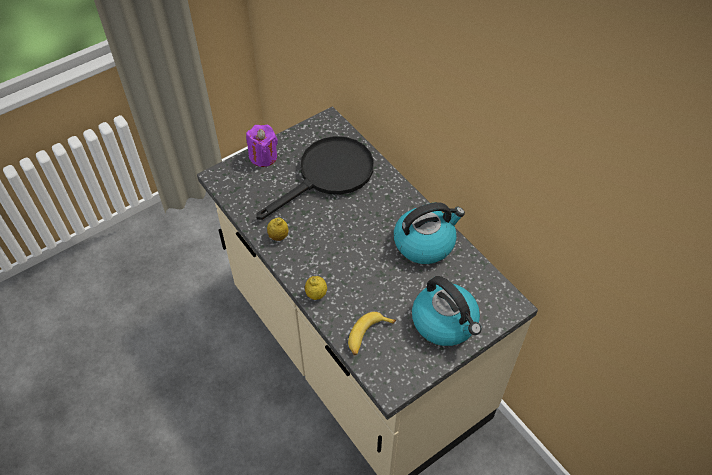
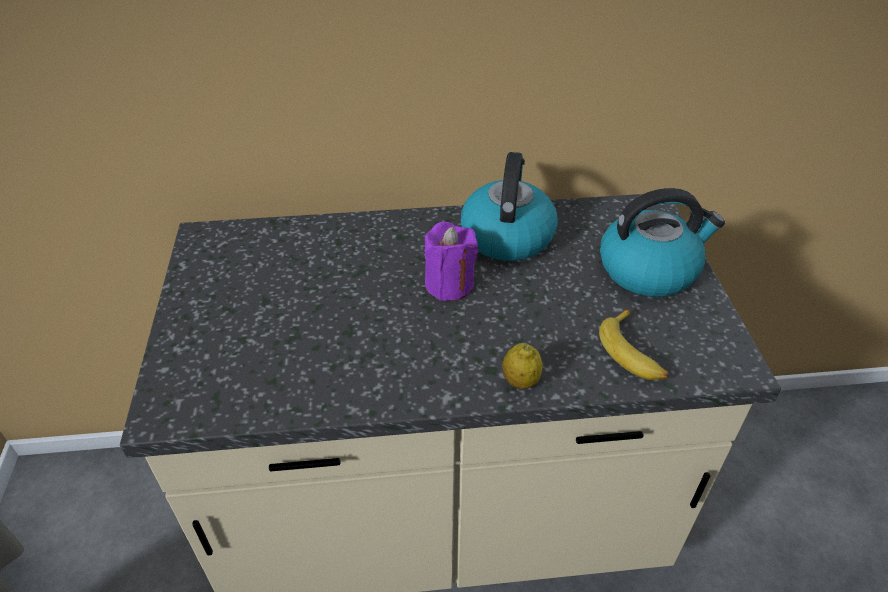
camera: 60 degrees left, 10 degrees down
(263, 157) = (188, 335): purple candle -> purple candle (449, 284)
(278, 236) = (370, 382): lemon -> none
(328, 176) = (305, 277): black frying pan -> none

